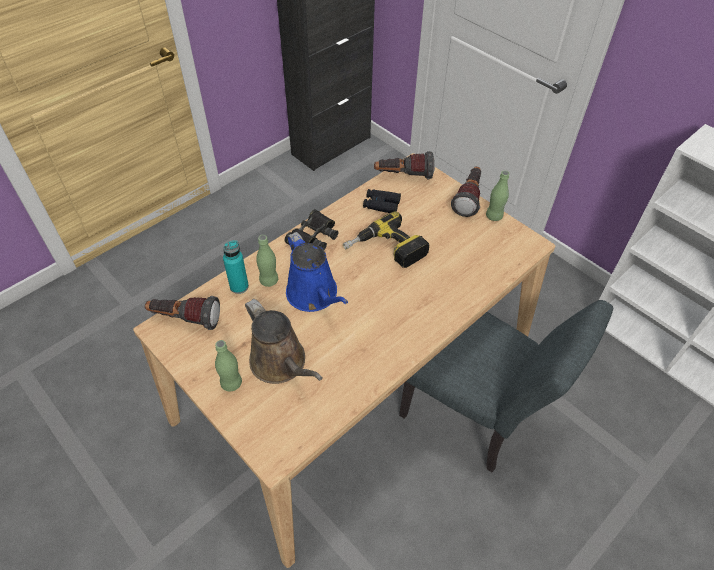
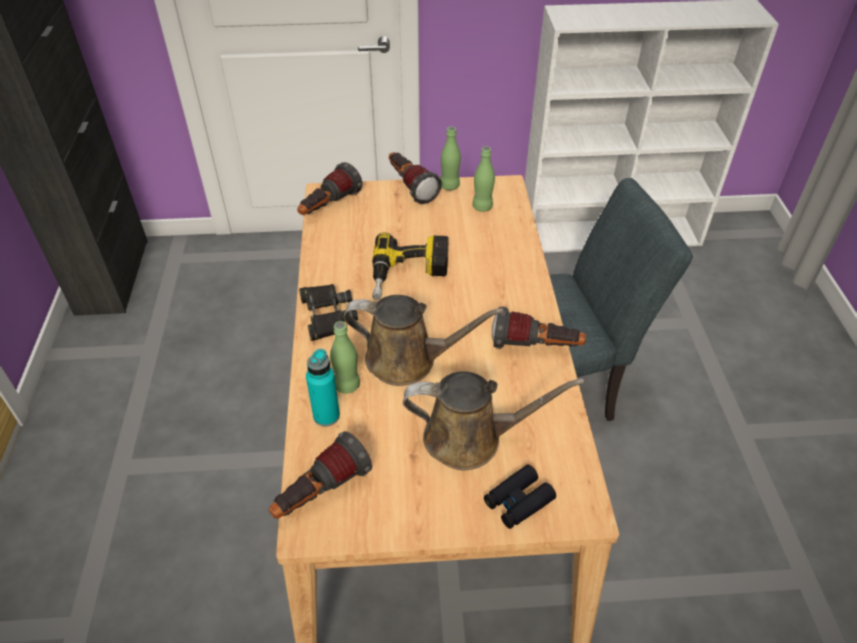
camera: 50 degrees left, 5 degrees down
(231, 383) = (456, 497): green bottle -> green bottle (482, 207)
(314, 295) = (408, 360): blue watering can -> brown watering can
(381, 204) = (346, 243): black binoculars -> black binoculars (518, 501)
(389, 353) = (536, 347): none -> flashlight

